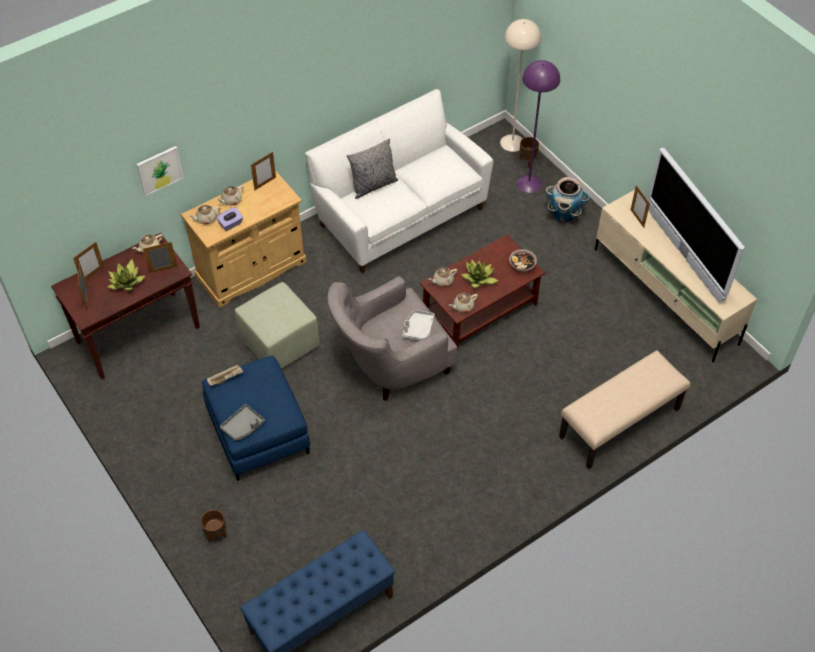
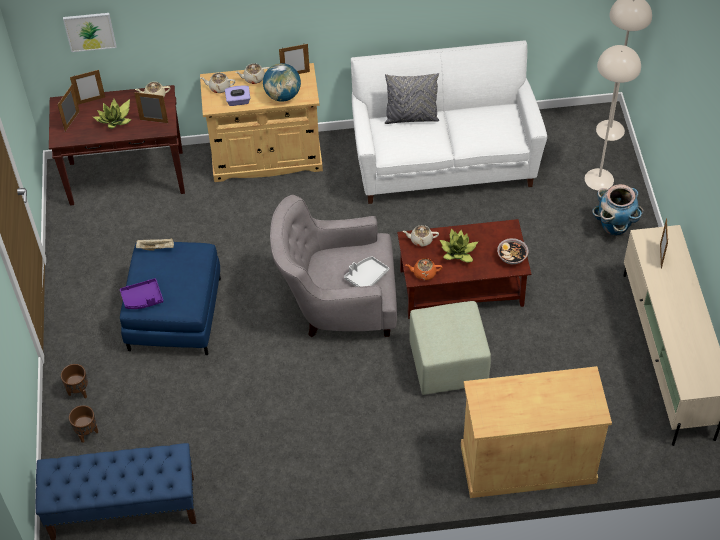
camera: 30 degrees right, 0 degrees up
(159, 170) = (180, 22): picture -> picture (90, 31)
(243, 426) = (142, 298): grey tray -> purple tray
(266, 205) = (283, 95): none -> globe
(280, 343) = (248, 239): green ottoman -> green ottoman (449, 365)
(463, 306) = (424, 273): beige teapot -> orange teapot
(527, 161) = (613, 156): brown planter -> brown planter (87, 433)
(529, 183) = (599, 179): purple floor lamp -> beige floor lamp
(619, 424) = (527, 463): beige bench -> beige cabinet
(684, 254) = (685, 314): television -> none

